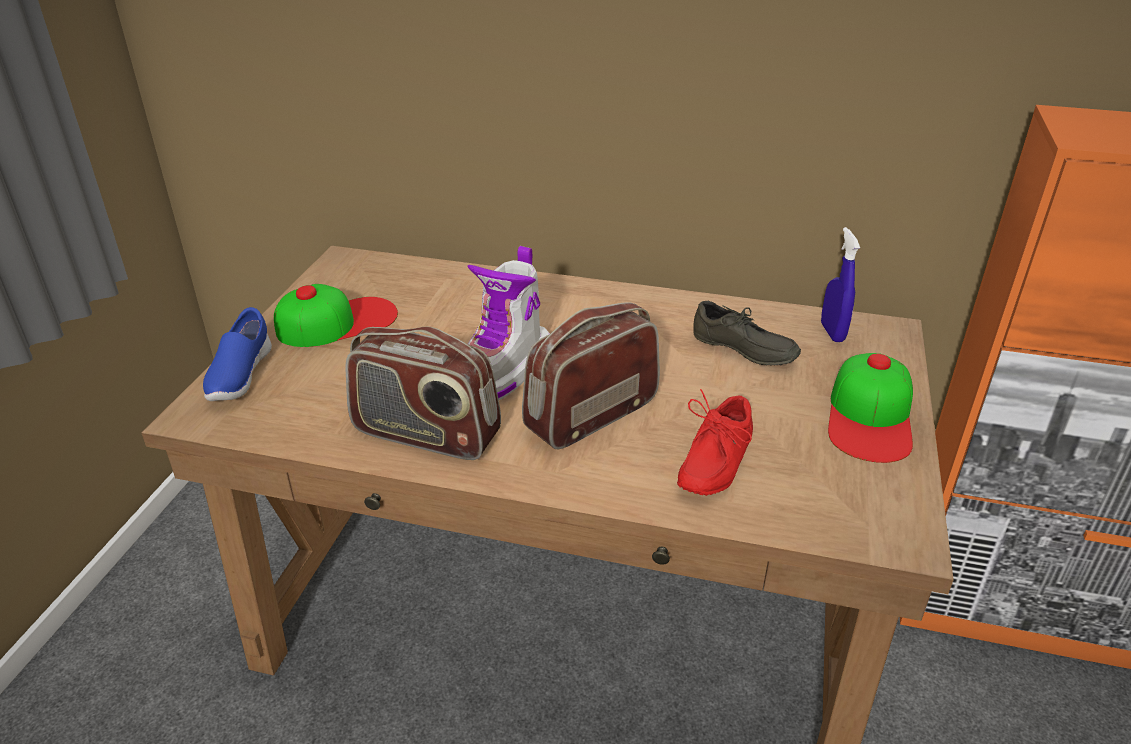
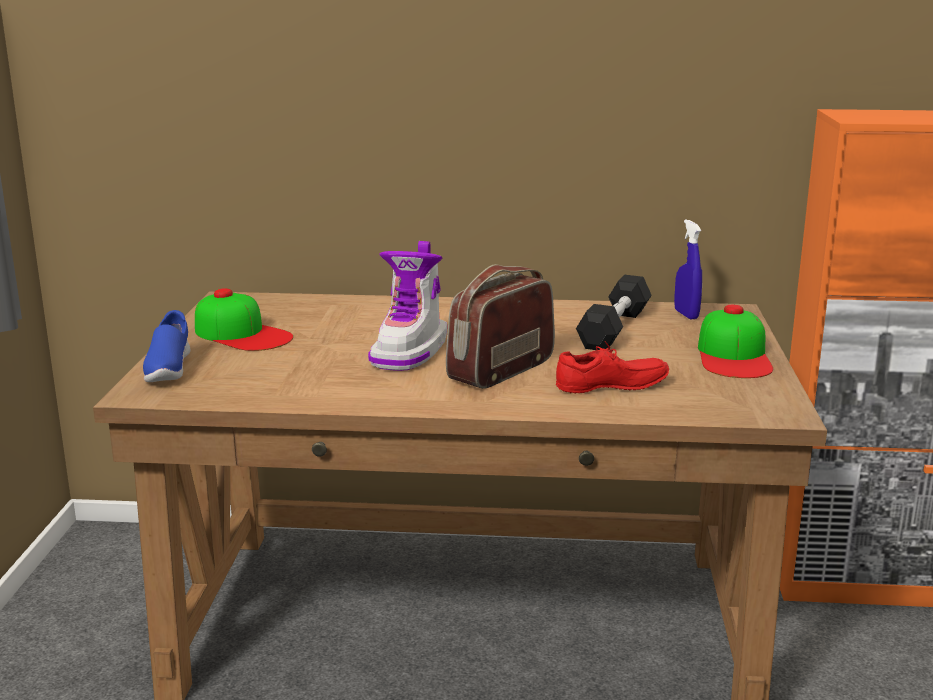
camera: 10 degrees left, 15 degrees down
(337, 321) = (242, 334): cap -> cap turned 75 degrees clockwise
(425, 434) = (360, 390): radio -> none
(710, 462) = (613, 387): red shoe -> red shoe turned 120 degrees counterclockwise
(742, 351) = (614, 328): grey shoe -> black dumbbell

